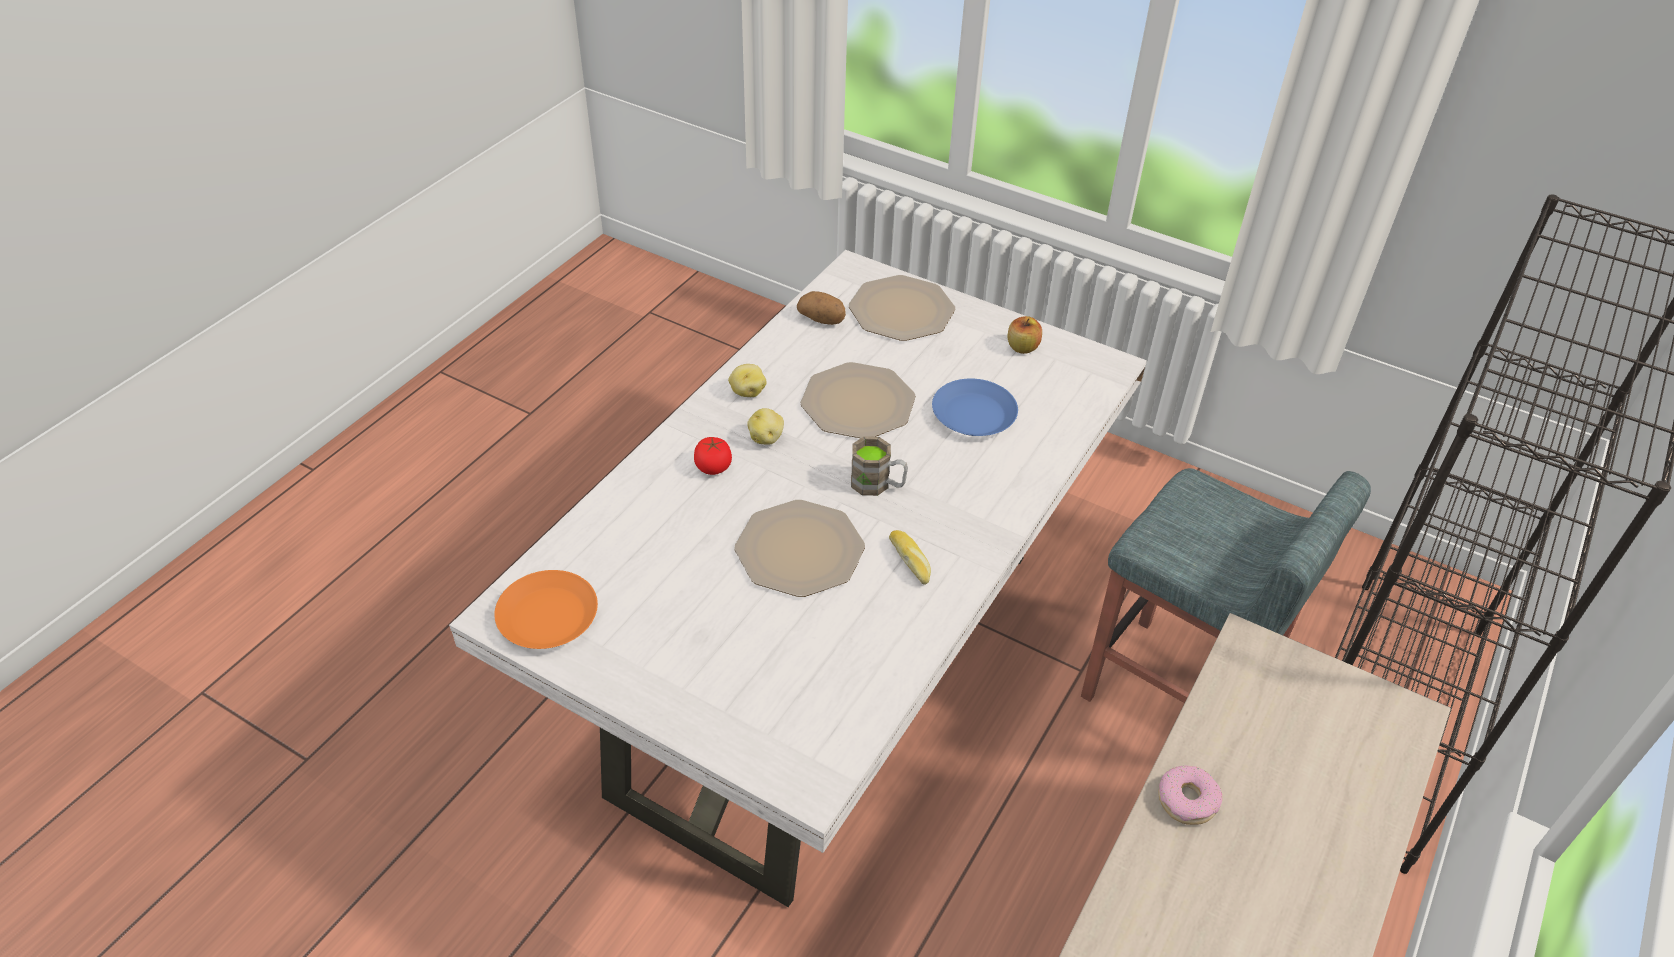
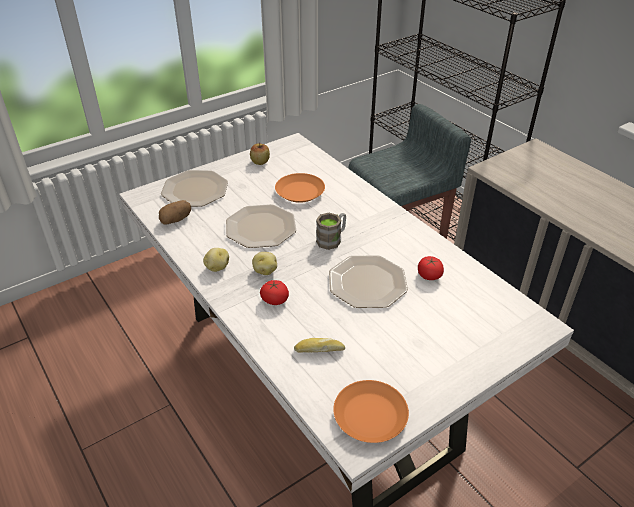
camera: 65 degrees left, 5 degrees down
(857, 618) = (429, 275): none -> tomato
(911, 561) = (396, 244): bread -> bread (319, 349)
(973, 414) = (299, 192): blue plate -> orange plate
(1187, 800) = (570, 212): donut -> none

